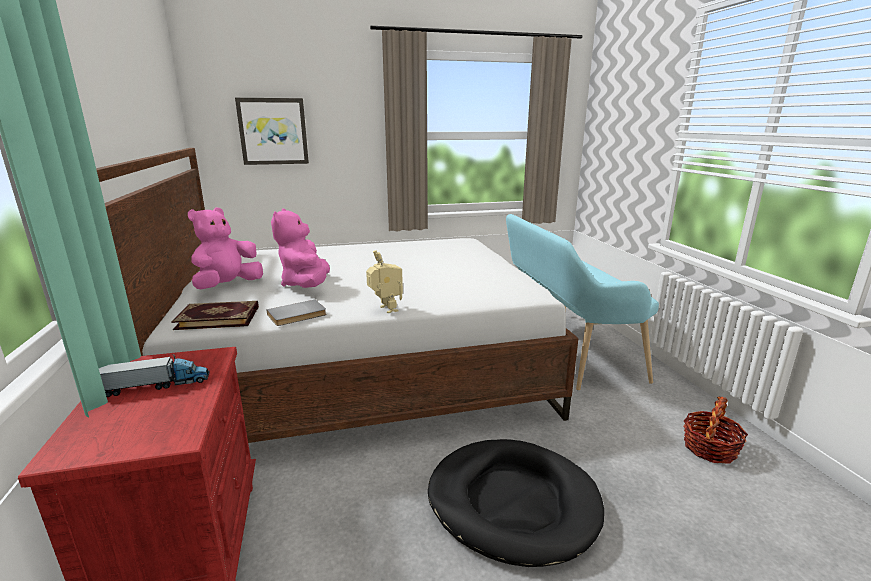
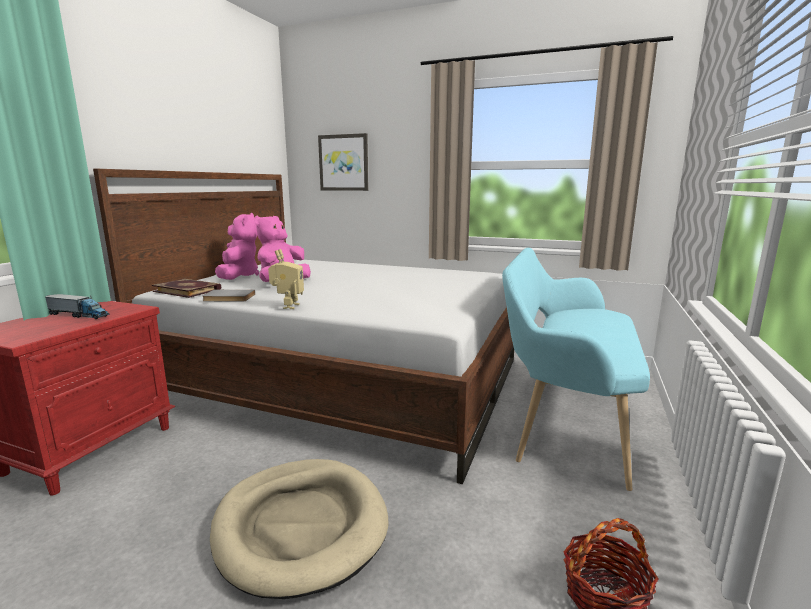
camera: 35 degrees right, 5 degrees down
(228, 286) = (238, 276): pink plush toy -> pink plush toy turned 105 degrees clockwise
(512, 502) = (301, 526): black dog bed -> beige dog bed

